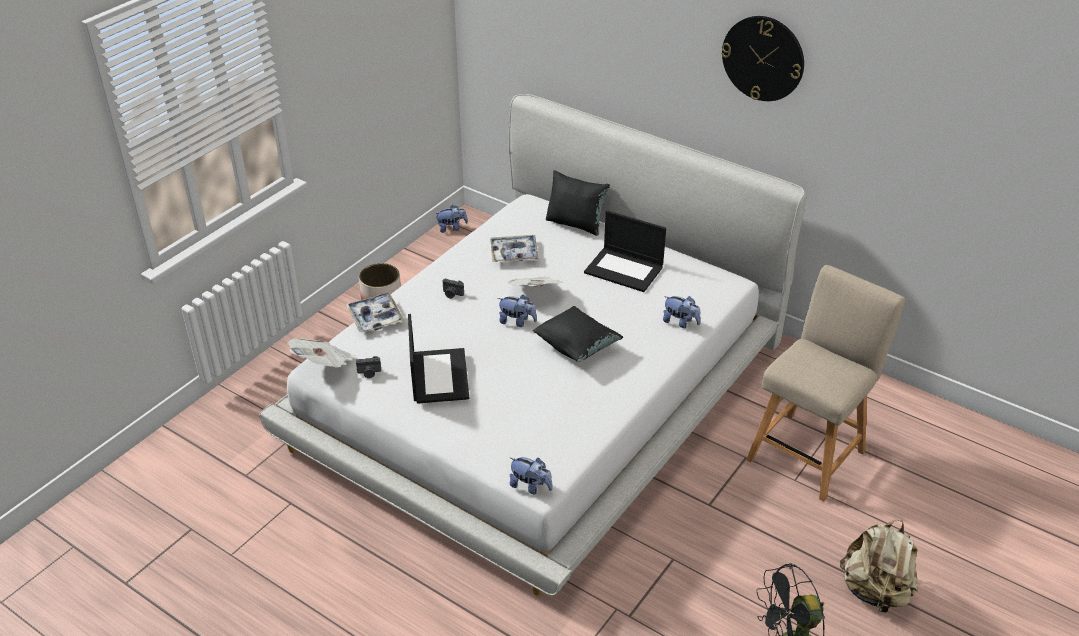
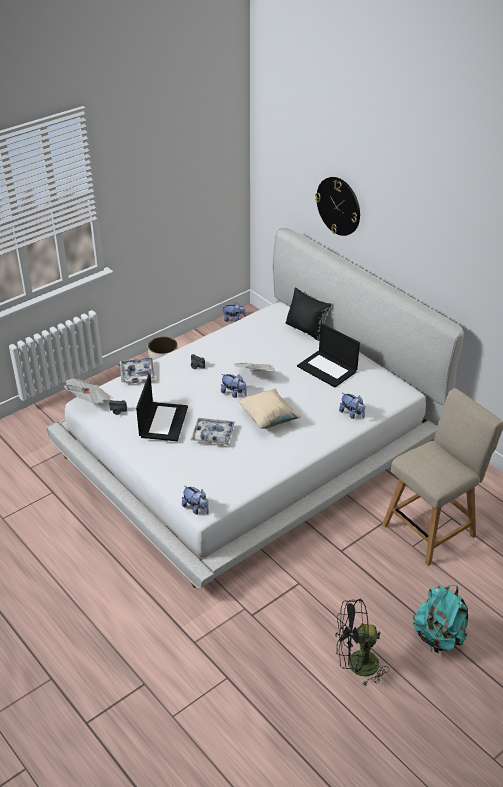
camera: 15 degrees right, 0 degrees up
(514, 253) = (252, 344): tray -> tray (213, 435)
(576, 347) = (268, 419): black pillow -> beige pillow
(763, 58) = (442, 226): wall clock -> wall clock (338, 206)
(875, 591) = (438, 637): beige backpack -> turquoise backpack

